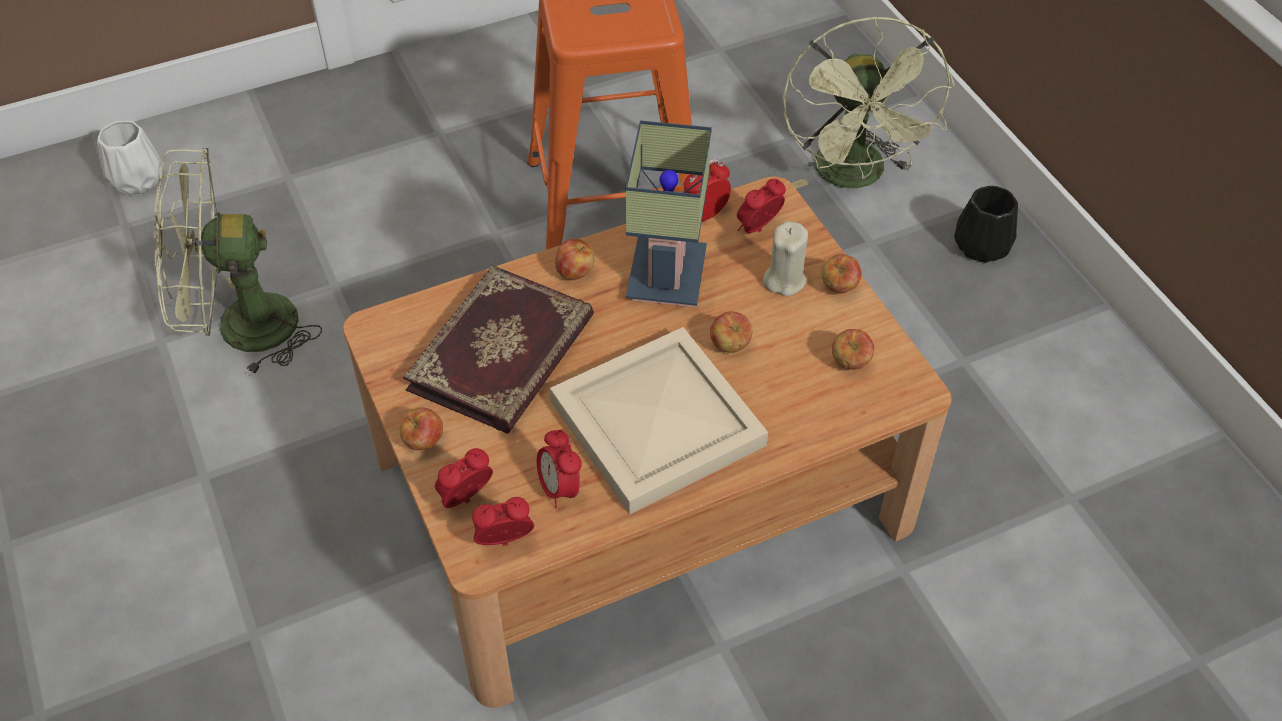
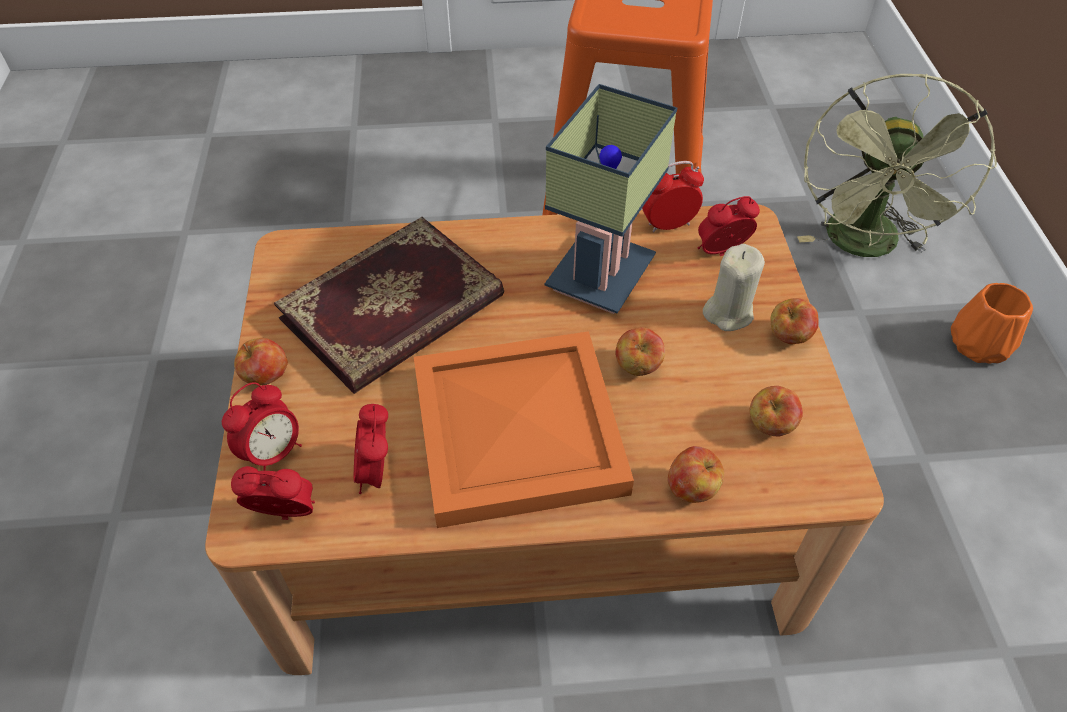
camera: 20 degrees right, 0 degrees up
(137, 179) = (237, 101): white vase -> none
(240, 329) = (251, 239): green fan -> none
(466, 499) = (273, 453): alarm clock -> alarm clock turned 150 degrees clockwise
(575, 272) = (508, 247): apple -> apple (692, 489)
(658, 420) = (520, 427): beige tray -> orange tray
(983, 245) = (980, 345): black vase -> orange vase

